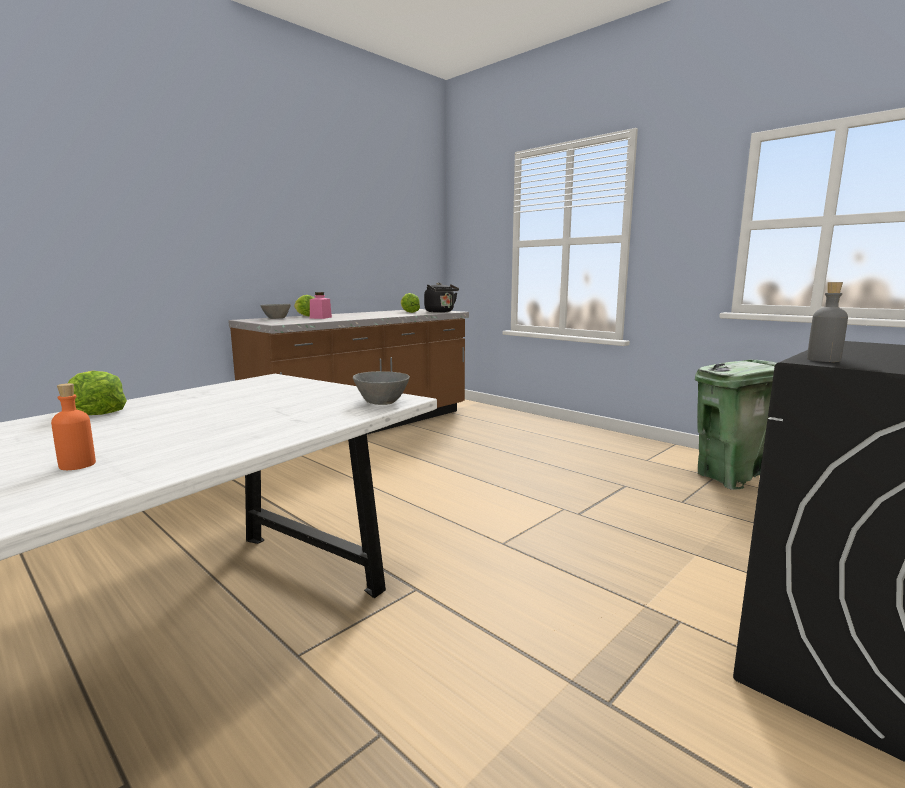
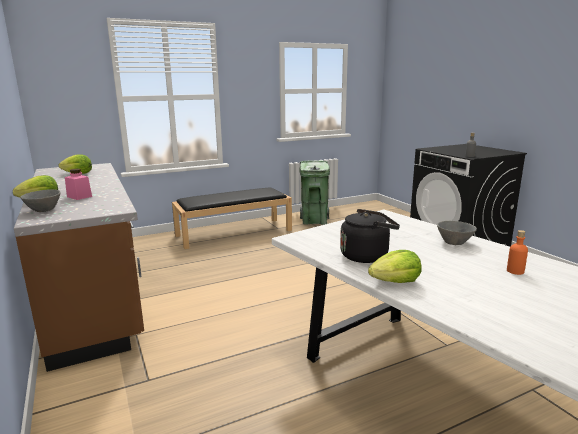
camera: 70 degrees left, 5 degrees up
(381, 402) = (391, 218): grey bowl -> grey bowl (455, 242)
(440, 312) = (98, 167): black kettle -> black kettle (367, 256)
(586, 441) = (234, 232): none -> black bench

